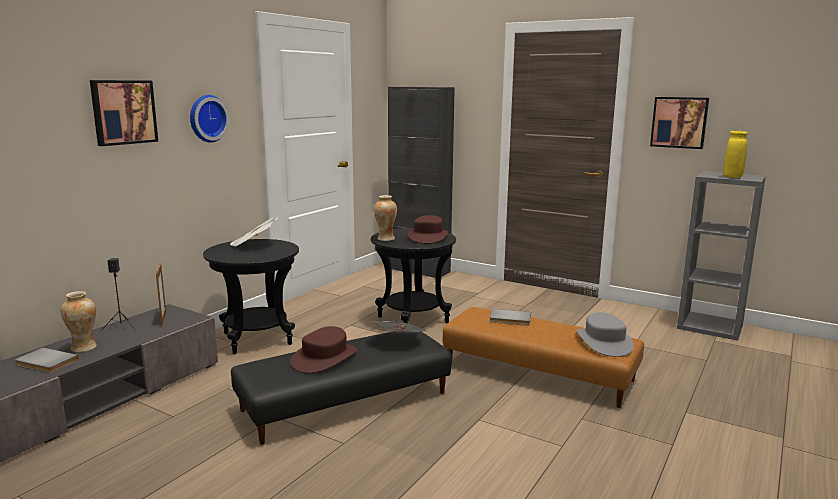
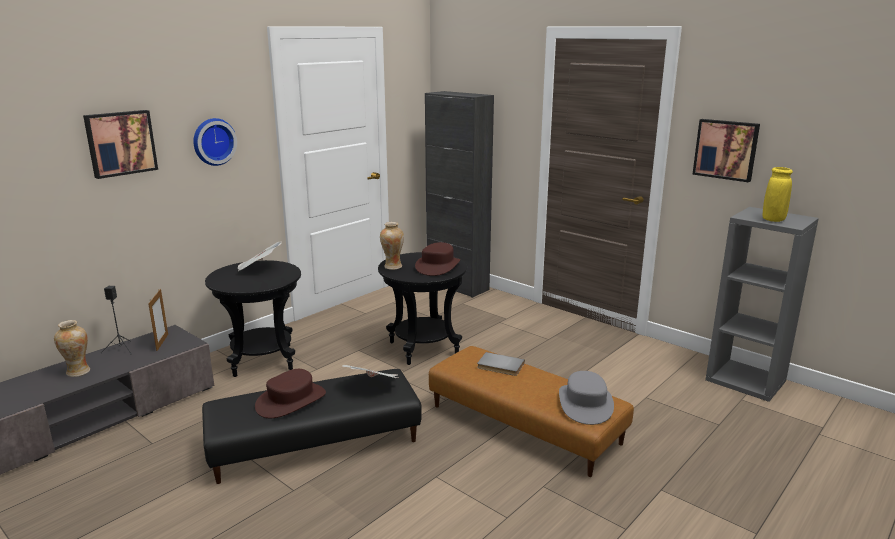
camera: 10 degrees right, 5 degrees up
(45, 363) = (38, 387): grey book -> none

